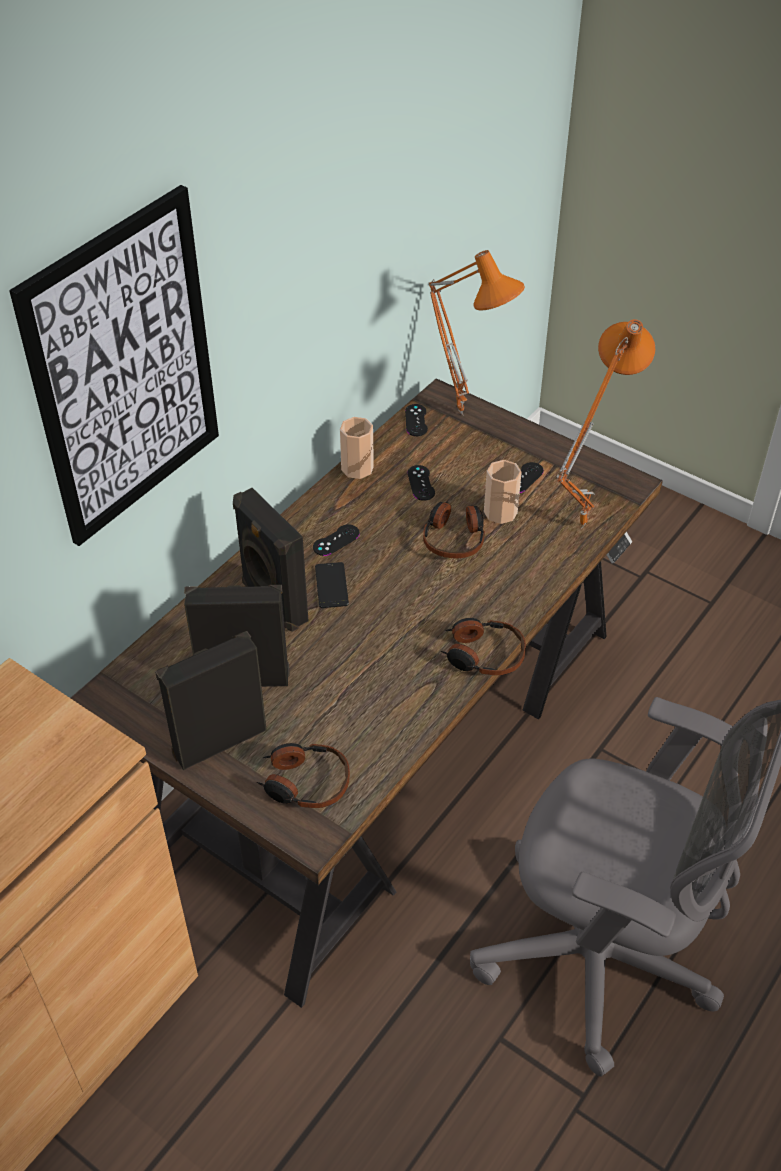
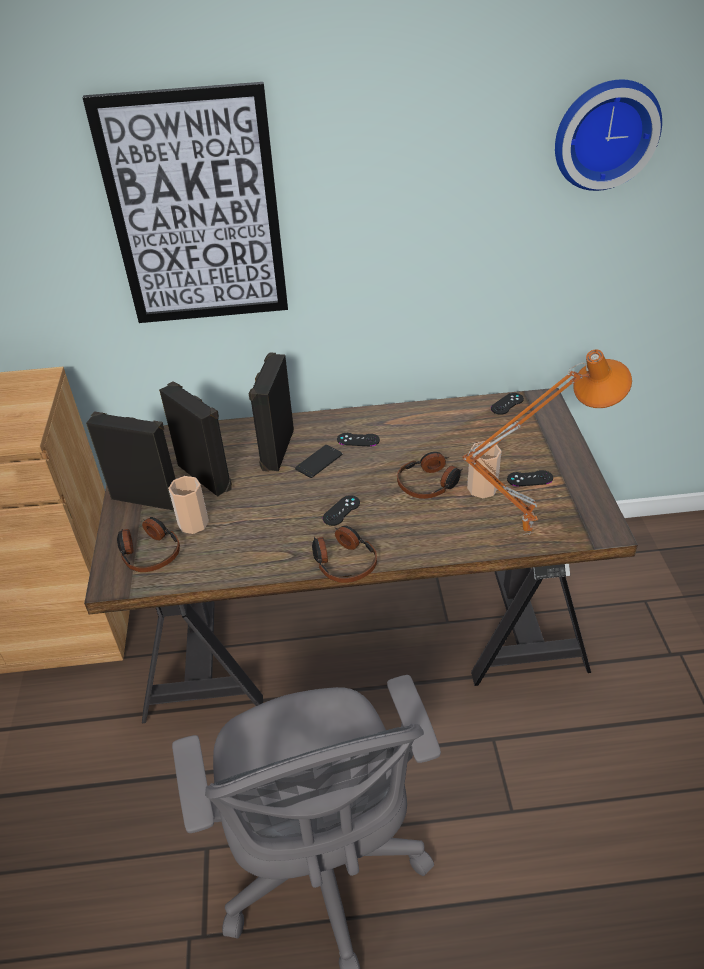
camera: 50 degrees right, 5 degrees down
(357, 468) = (429, 409): cup -> cup (193, 523)
(421, 483) = (456, 440): black game controller -> black game controller (341, 510)
(441, 102) = (604, 133): none -> wall clock
(464, 412) = (547, 416): orange table lamp -> none

